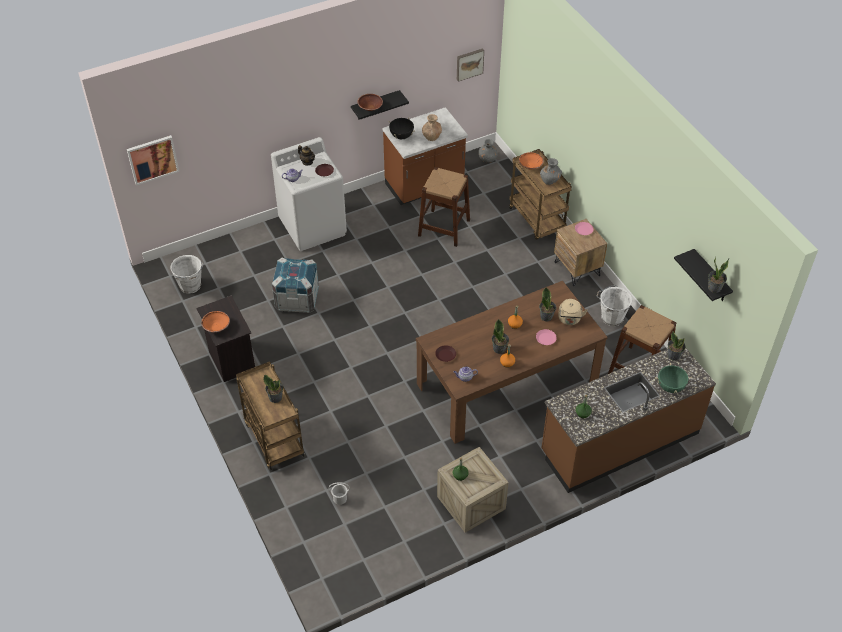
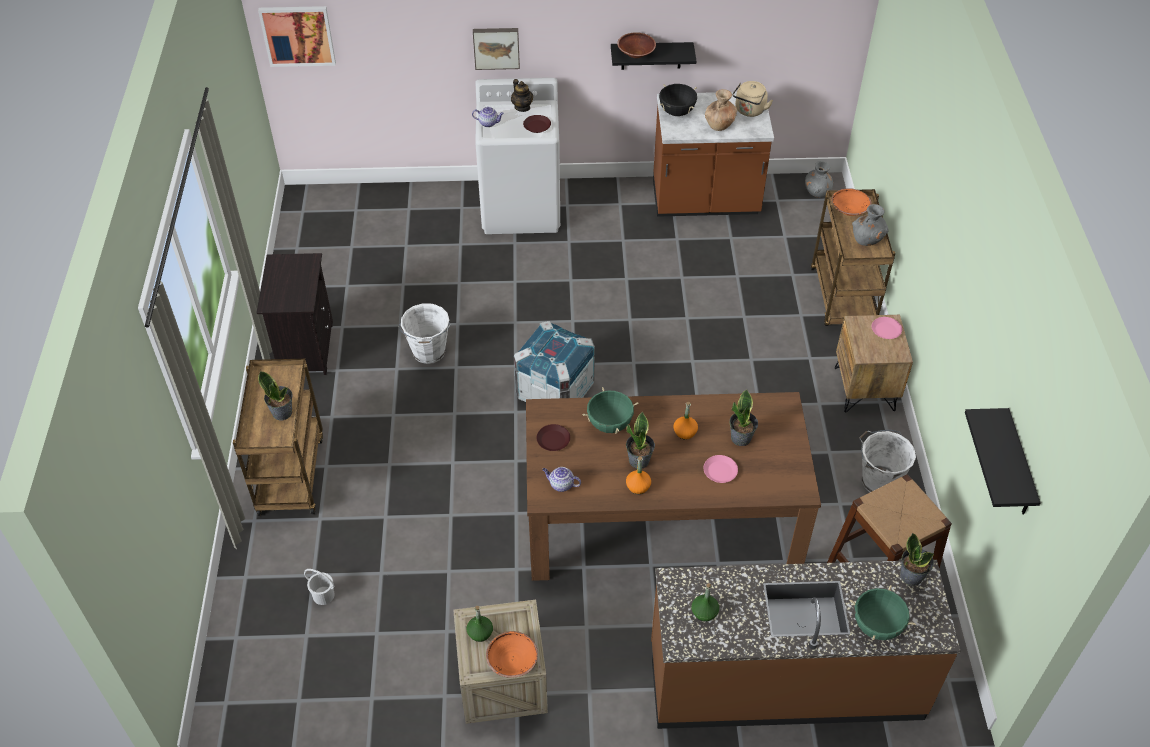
camera: 25 degrees right, 0 degrees up
(190, 286) = (318, 233): white bucket -> white bucket (428, 353)
(216, 327) = (274, 288): orange bowl -> orange bowl (512, 661)
(297, 299) = (441, 296): crate -> crate (555, 391)
(444, 227) = (699, 266): brown stool -> none
(469, 64) = (815, 33): picture -> picture (496, 47)
(471, 335) = (610, 424): none -> green cooking pot
(569, 320) = (775, 456): beige kettle -> beige kettle (749, 111)
(714, 288) = (1008, 486): potted plant -> none

